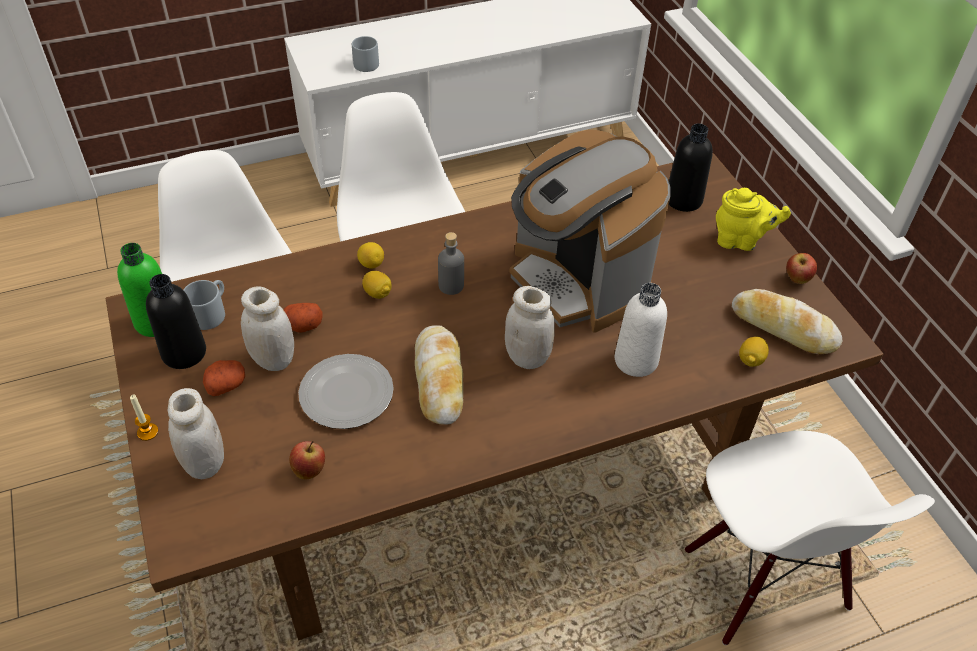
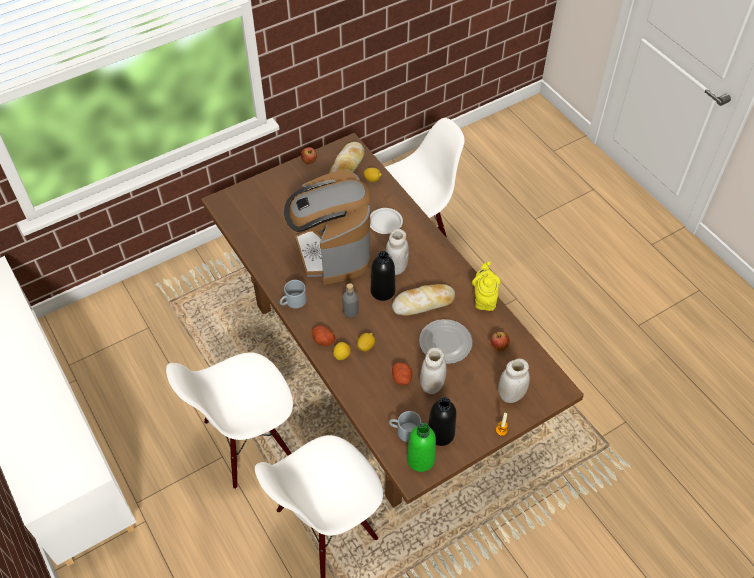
camera: 100 degrees left, 5 degrees up
(226, 384) = (457, 403): potato -> potato (322, 339)
(364, 62) = (67, 446): grey mug -> grey mug (293, 302)
(578, 281) = (332, 252): coffee machine -> coffee machine turned 120 degrees clockwise
(636, 360) = (385, 223): white bottle -> white plate
(683, 200) = (250, 210): black bottle -> black bottle (382, 291)
(741, 241) = (282, 184): yellow teapot -> yellow teapot (484, 299)

